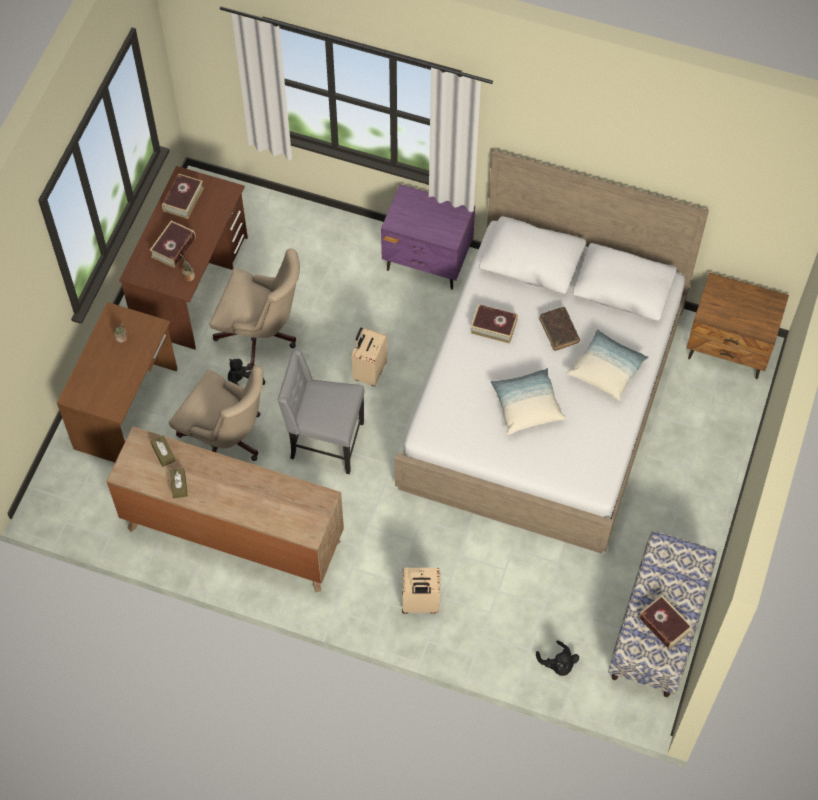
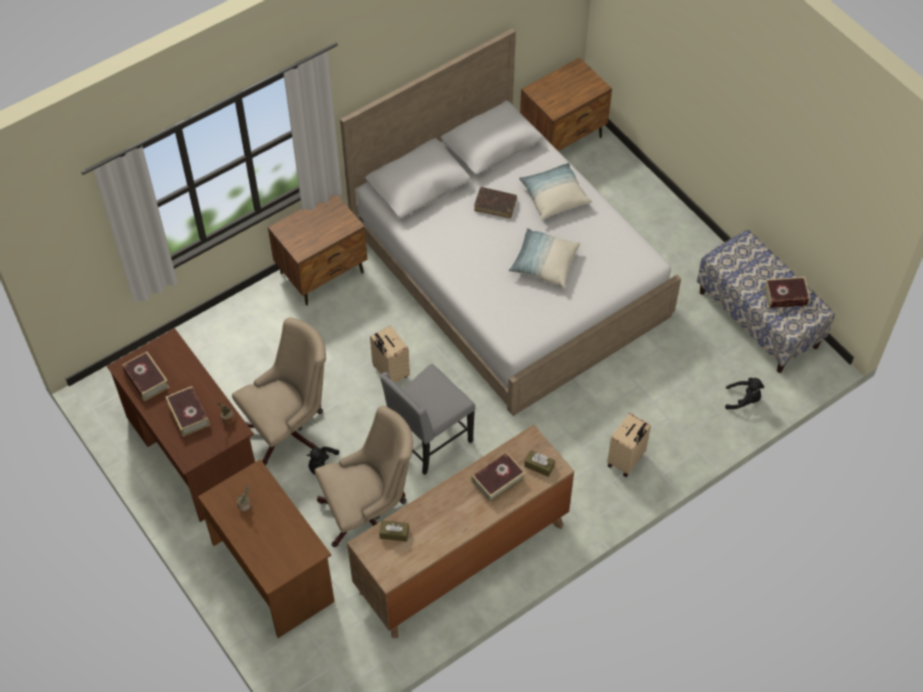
camera: 55 degrees left, 5 degrees down
(179, 485) = (435, 539): brown tissue box -> brown tissue box (539, 466)
(427, 261) = (322, 273): purple nightstand -> brown nightstand
(493, 326) = (456, 243): book -> book (498, 480)

